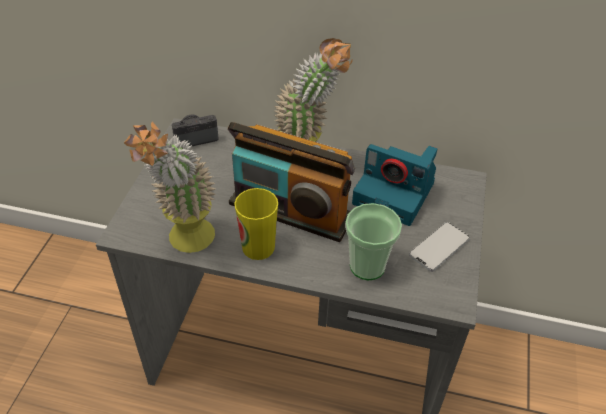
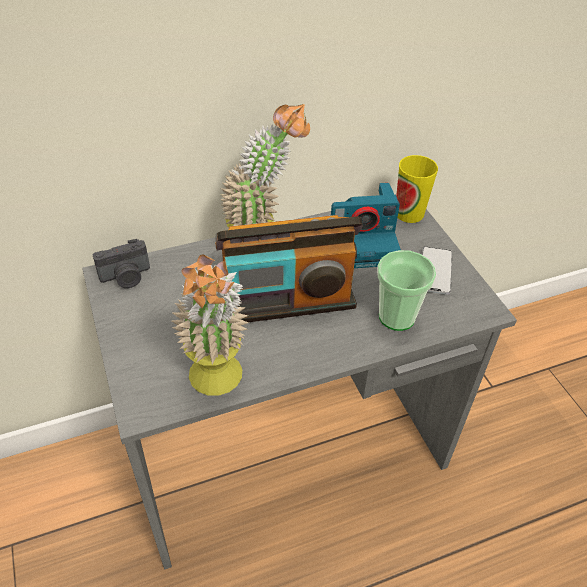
camera: 35 degrees left, 0 degrees up
(195, 138) = (126, 277): camera -> camera turned 150 degrees counterclockwise
(258, 247) = (289, 350): cup -> cup (409, 213)

